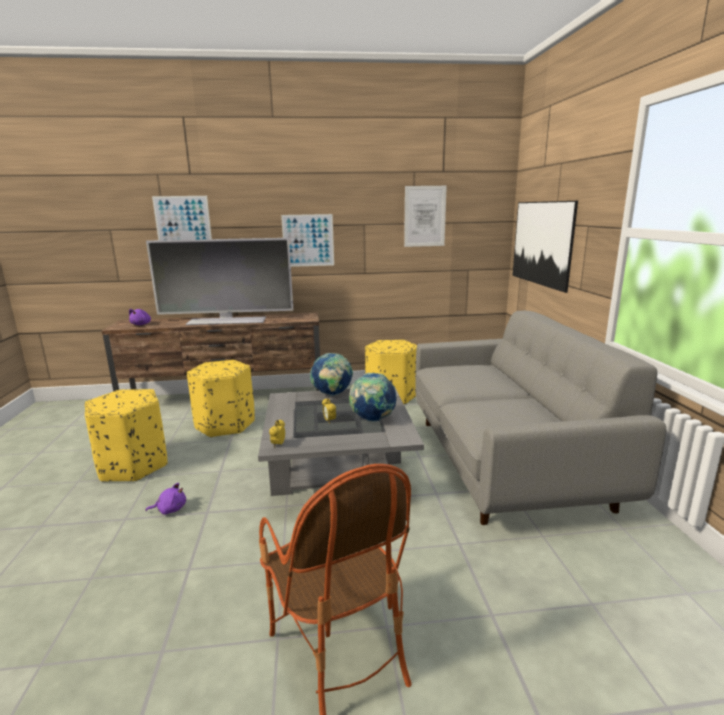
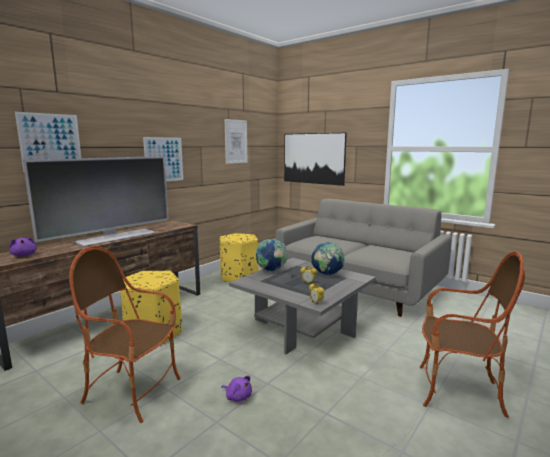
camera: 45 degrees left, 5 degrees down
(133, 465) = (133, 392): yellow ottoman -> armchair
(170, 509) = (238, 397): purple plush toy -> purple plush toy turned 90 degrees clockwise

